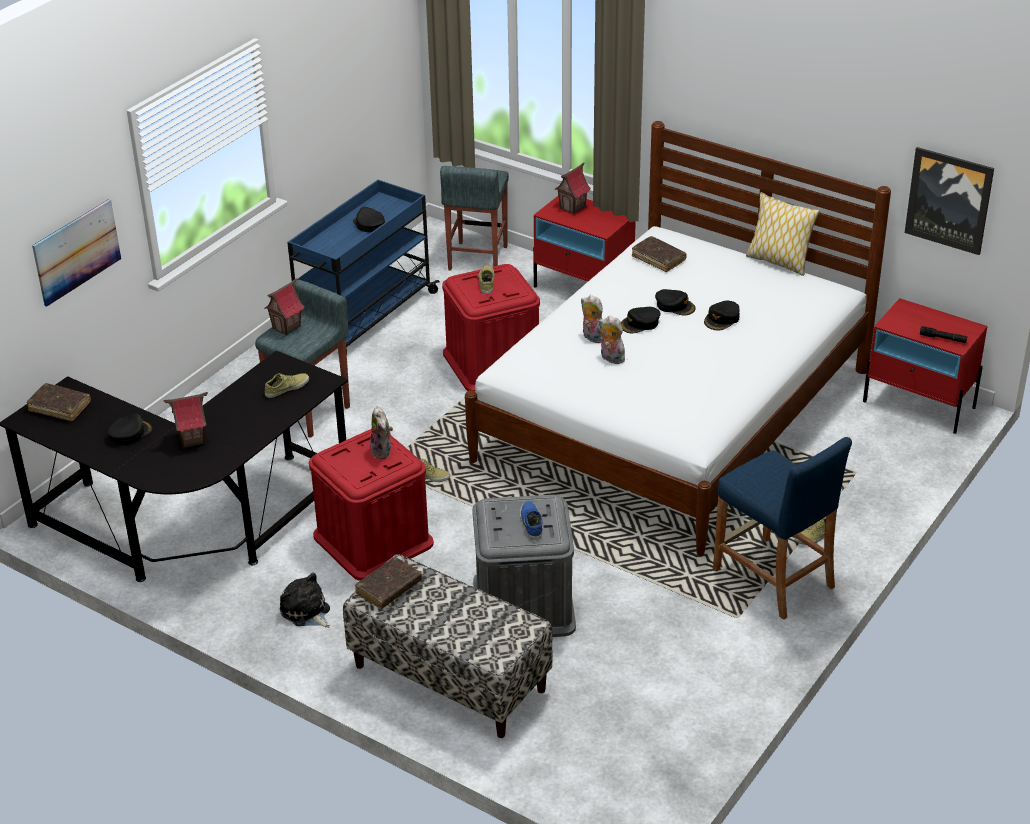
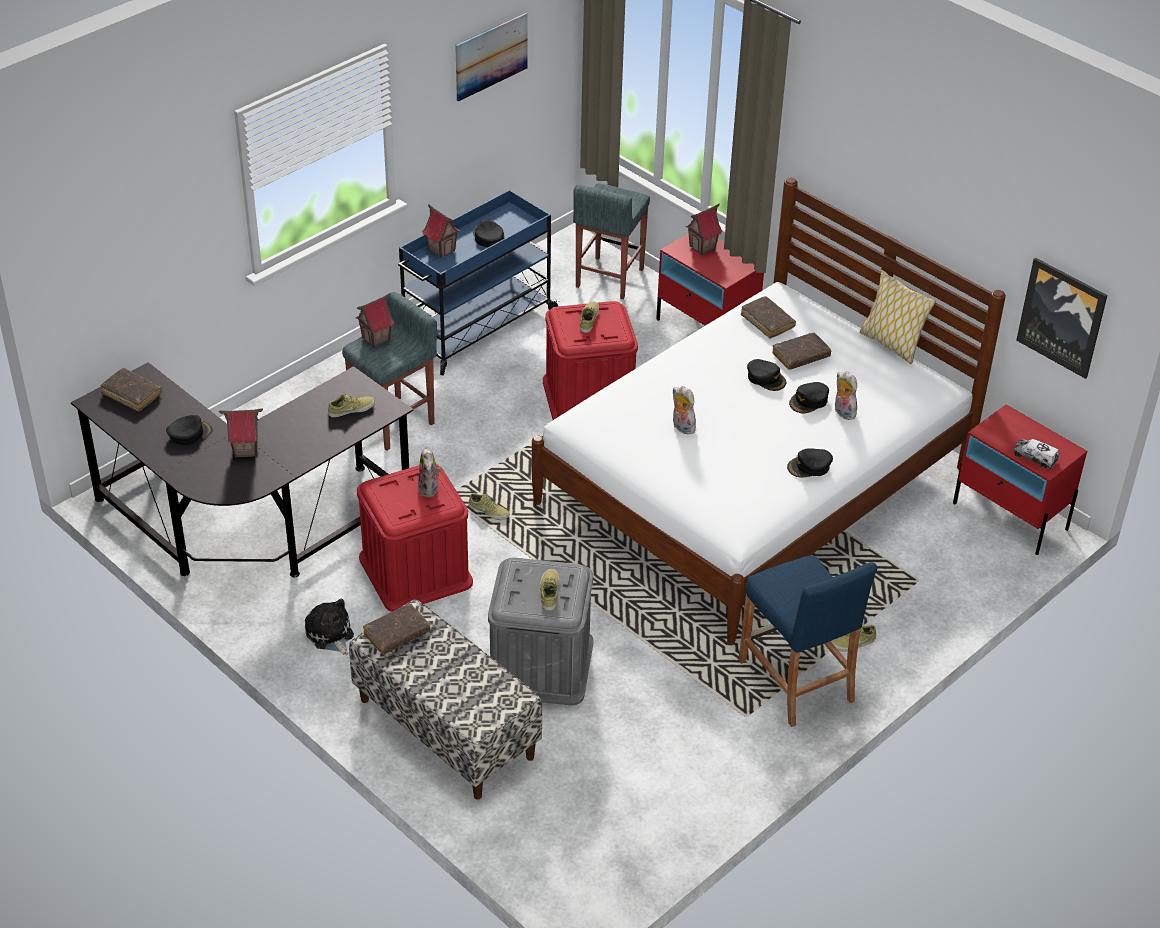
camera: 10 degrees right, 5 degrees up
(76, 252) = (169, 244): picture -> picture (491, 56)
(327, 241) = (442, 250): none -> toy house
(530, 523) = (548, 592): blue shoe -> beige shoe
(591, 337) = (670, 400): plush toy -> plush toy (842, 412)
(640, 324) = (724, 393): black cap -> black cap (809, 467)
(700, 282) = (801, 356): none -> brown book
(943, 338) = (1034, 458): black flashlight -> toy truck

